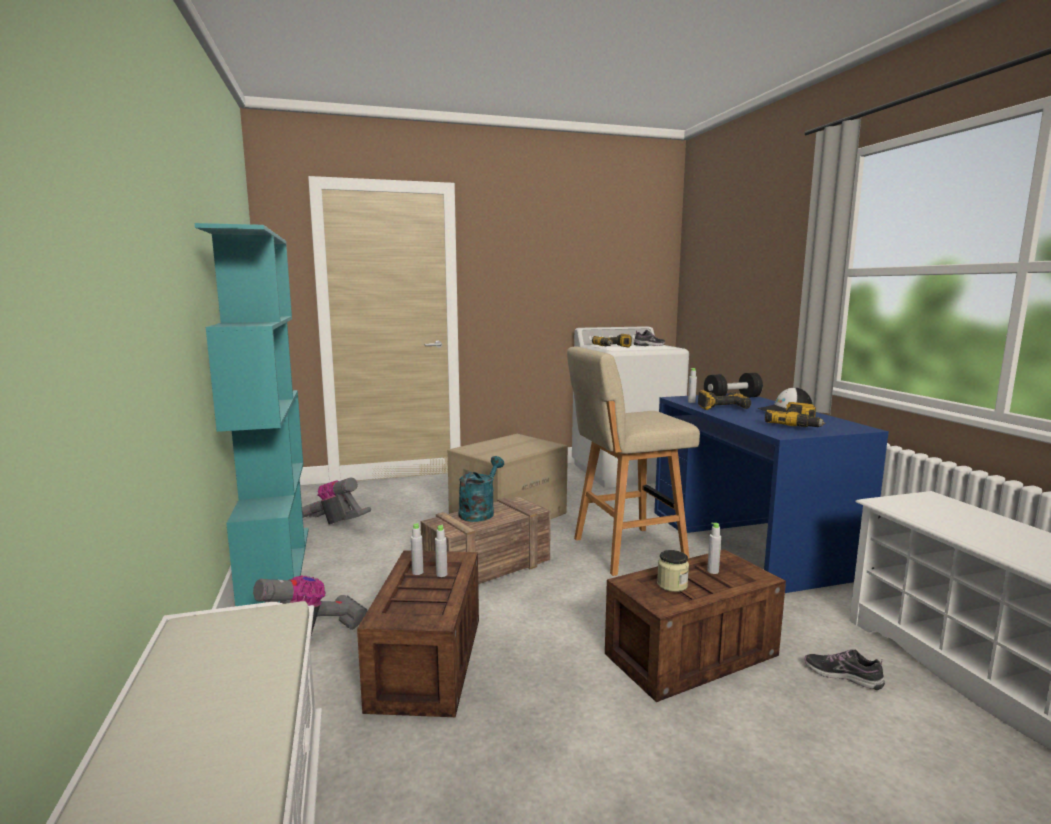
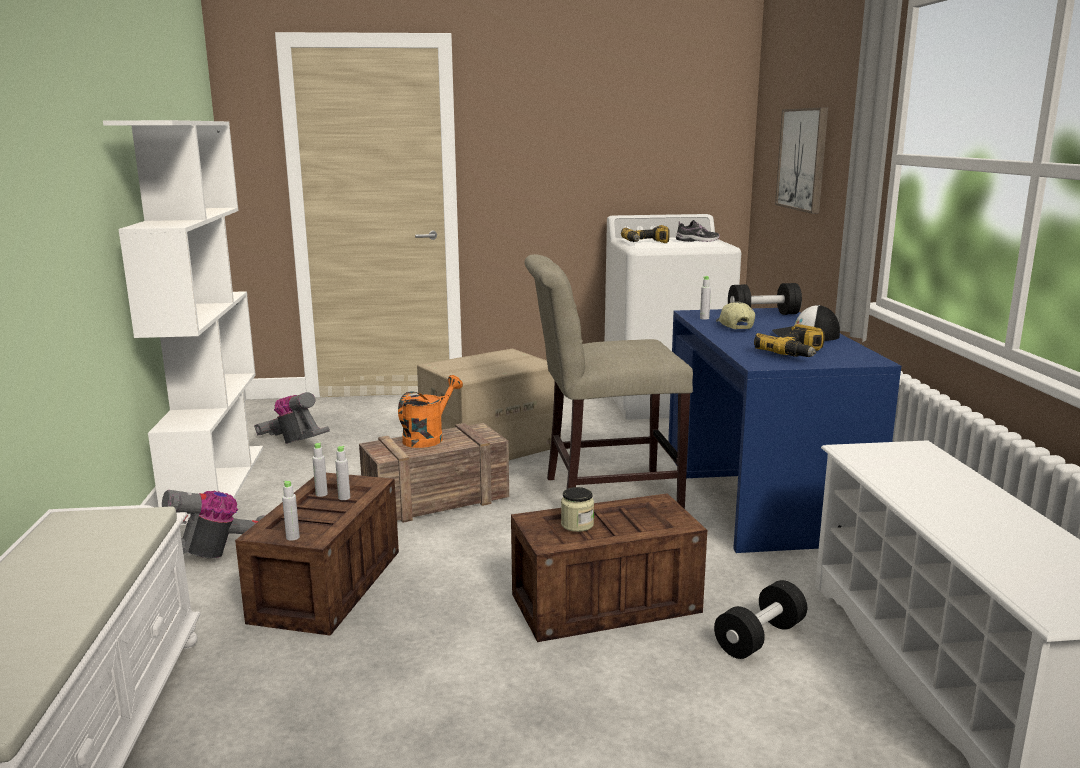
camera: 10 degrees right, 5 degrees up
(276, 565) = (216, 482): turquoise bookcase -> white bookcase
(479, 512) = (428, 437): turquoise watering can -> orange watering can
(625, 551) = (603, 493): beige stool -> beige chair
(713, 571) = (634, 515): grey bottle -> grey bottle (292, 537)
(721, 407) = (734, 326): power drill -> cap
(736, 281) = (803, 159): none -> picture
(842, 676) = (759, 638): shoe -> black dumbbell

